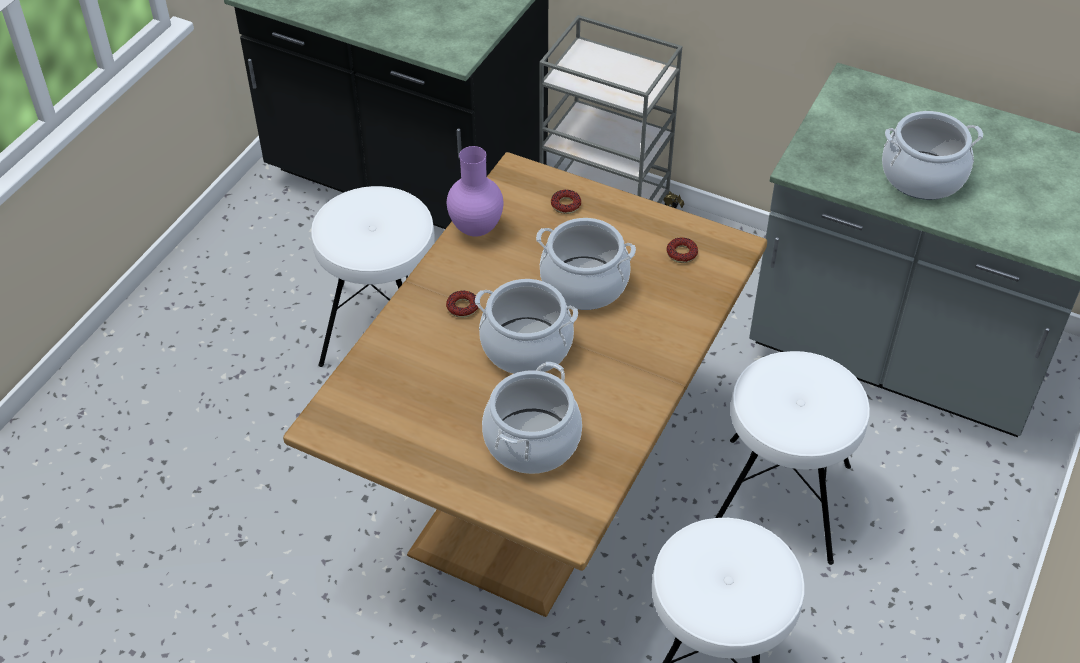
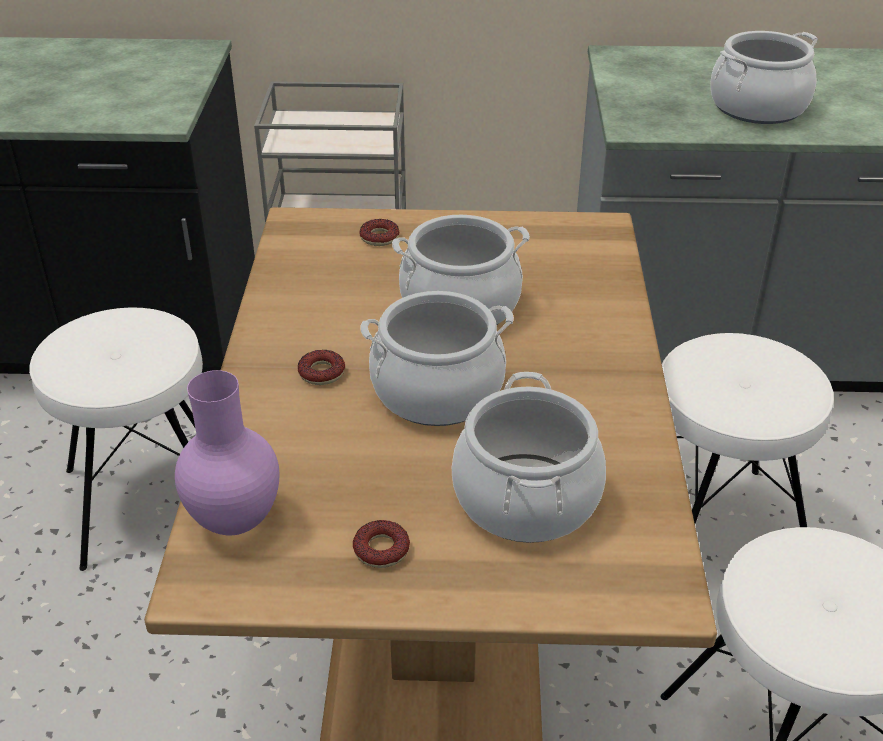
camera: 25 degrees left, 10 degrees down
(475, 228) = (282, 287): purple vase -> purple vase (233, 520)
(681, 253) = (550, 248): donut -> donut (381, 549)

